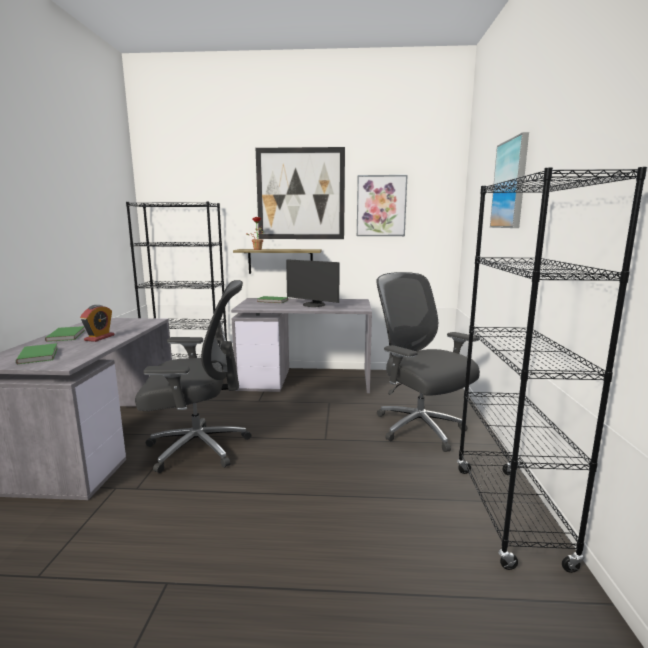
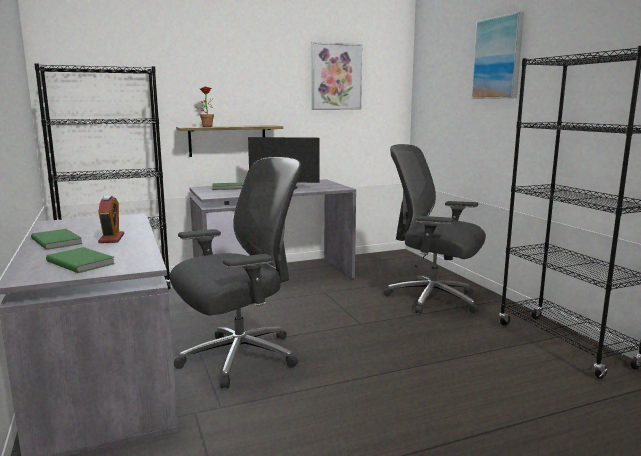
camera: 25 degrees left, 0 degrees up
(300, 194) = (250, 61): picture -> none

